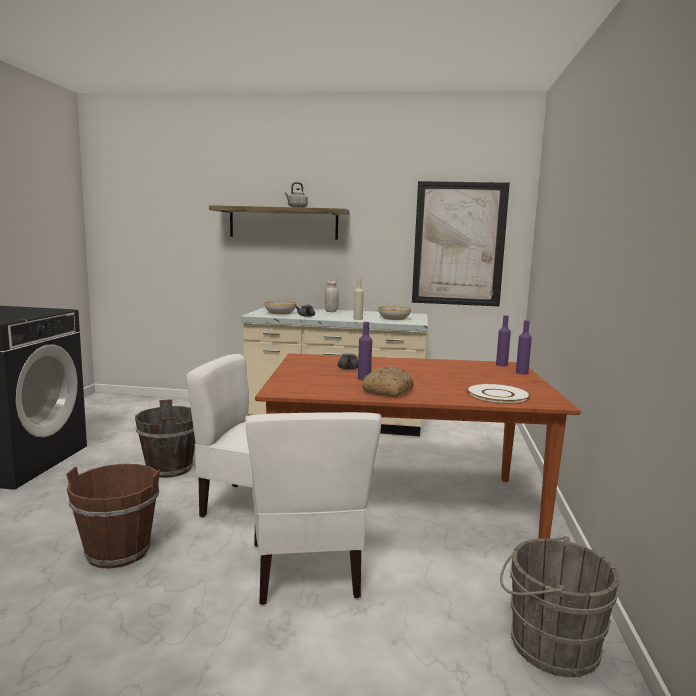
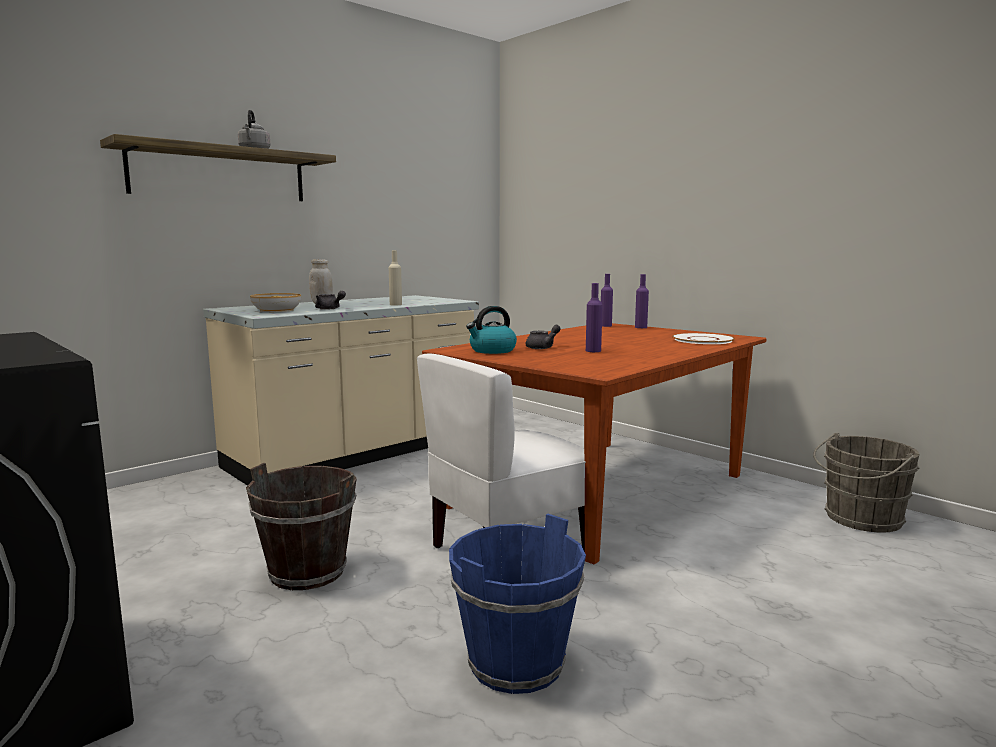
camera: 50 degrees left, 0 degrees up
(118, 551) = (515, 663): brown bucket -> blue bucket
(306, 569) = (679, 565): white chair -> none
(314, 362) = (492, 351): none -> kettle
(387, 391) = (651, 353): bread -> none
(393, 318) = (418, 300): bowl -> none
(459, 244) = (438, 208): picture -> none

